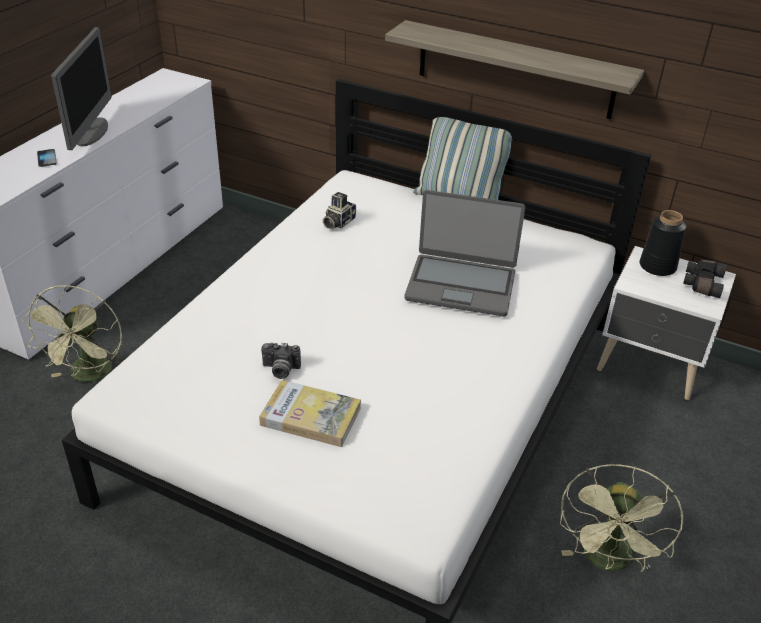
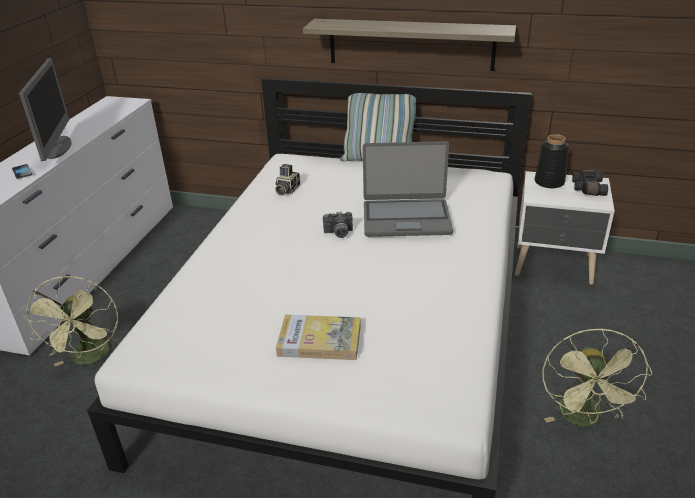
camera: 10 degrees left, 5 degrees down
(280, 370) = (279, 308): camera -> camera (338, 234)

